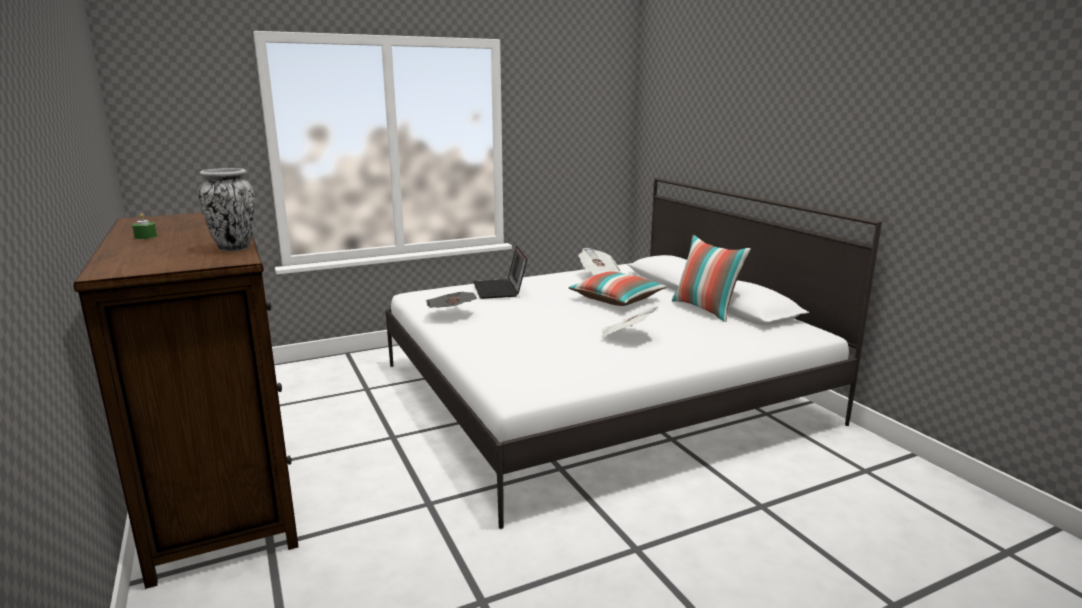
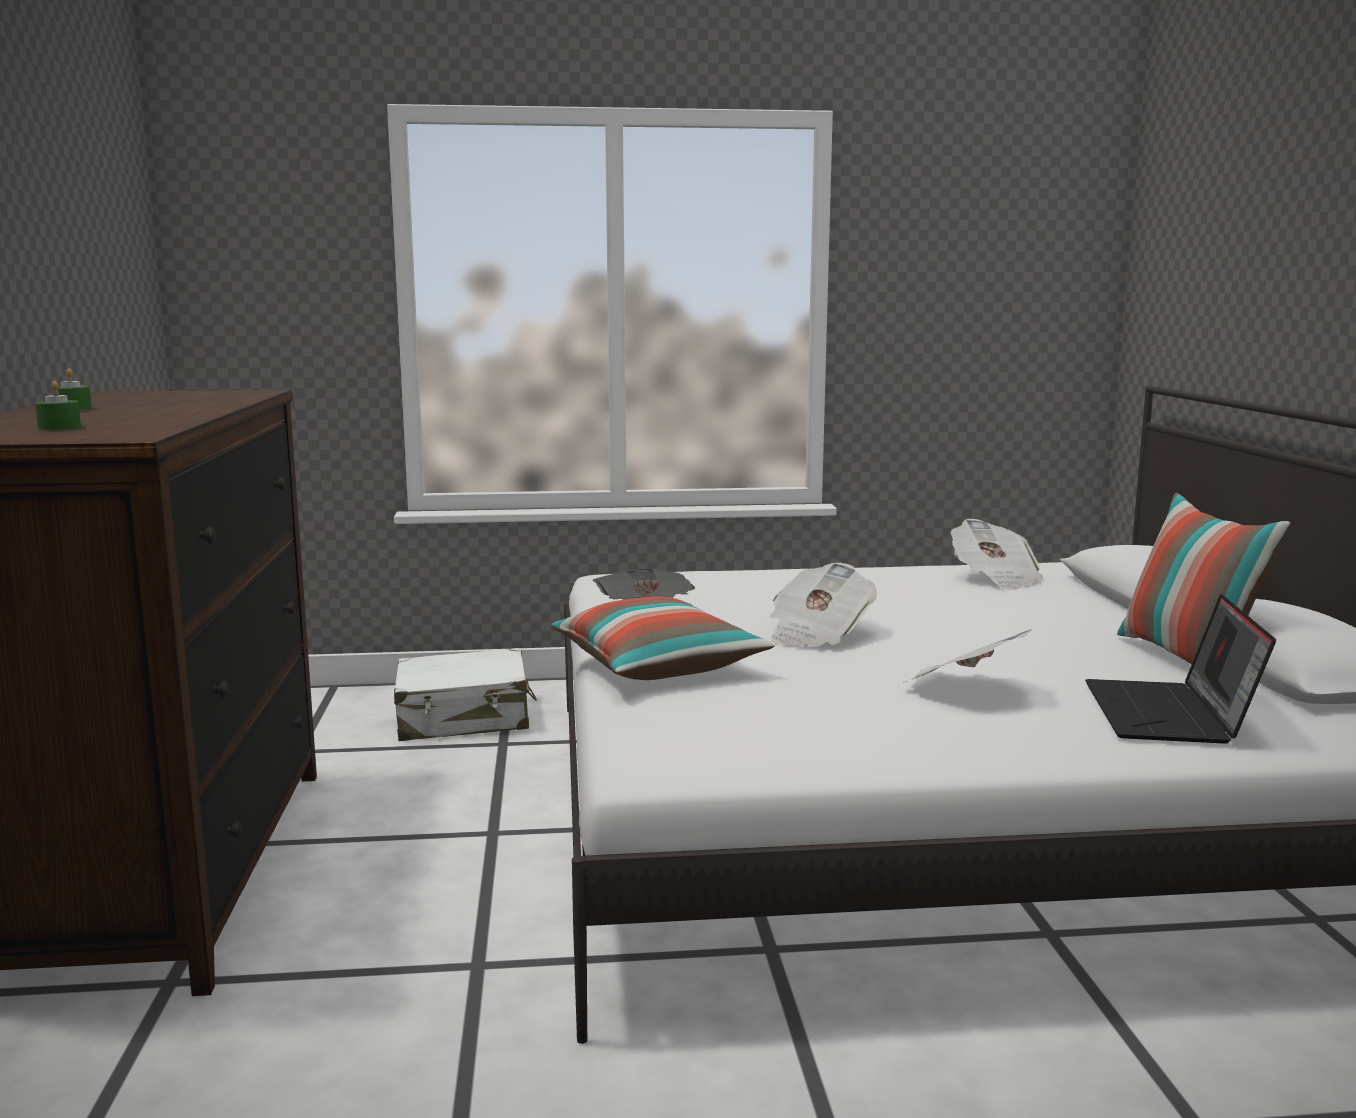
camera: 20 degrees right, 5 degrees down
(176, 254) = (59, 427): none -> green candle
(233, 248) = (158, 425): vase -> none
(335, 378) = (464, 718): none -> white suitcase
(500, 290) = (770, 583): laptop -> laptop (1170, 715)
(542, 316) = (817, 635): none -> newspaper
(616, 300) = (995, 622): pillow -> pillow (657, 666)

